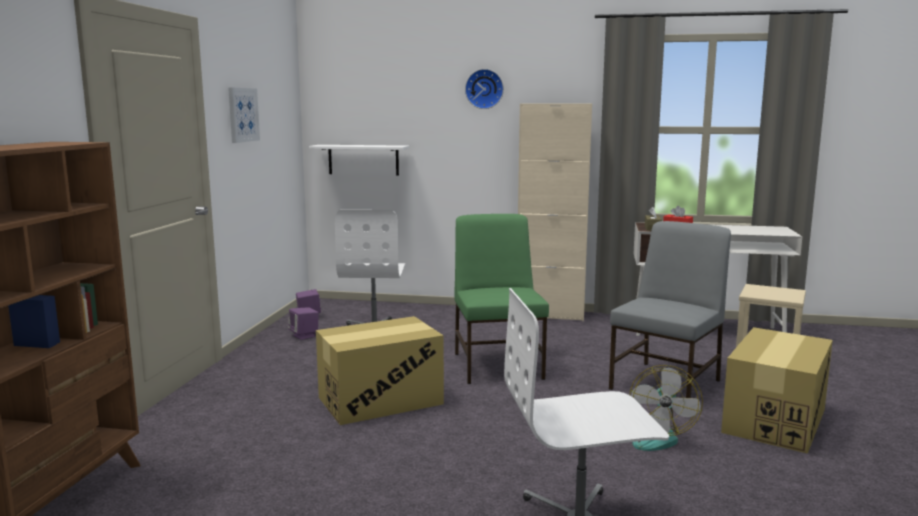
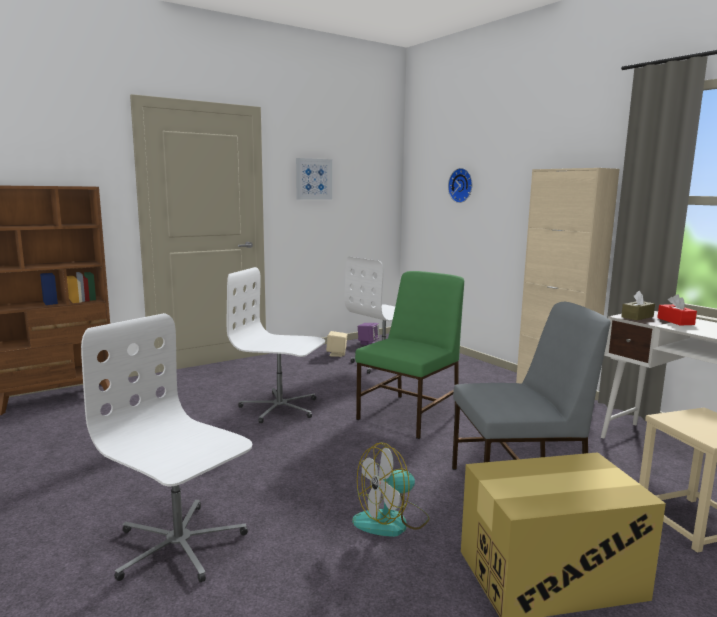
camera: 45 degrees right, 0 degrees up
(304, 336) = (337, 354): purple speaker -> beige speaker
(363, 160) = (435, 221): white shelf -> none
(380, 400) = (280, 408): cardboard box -> white office chair
(484, 89) = (524, 156): wall clock -> wall clock (462, 185)

